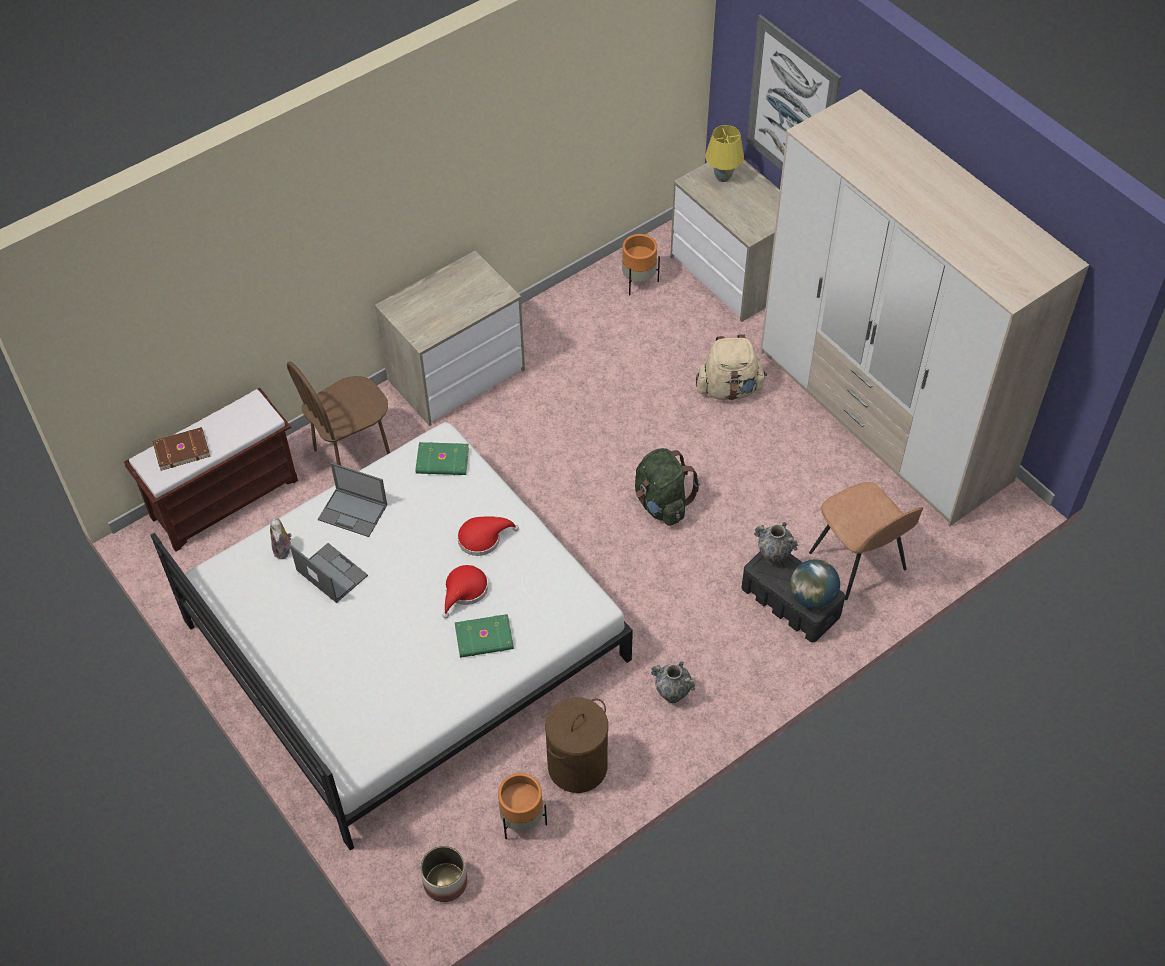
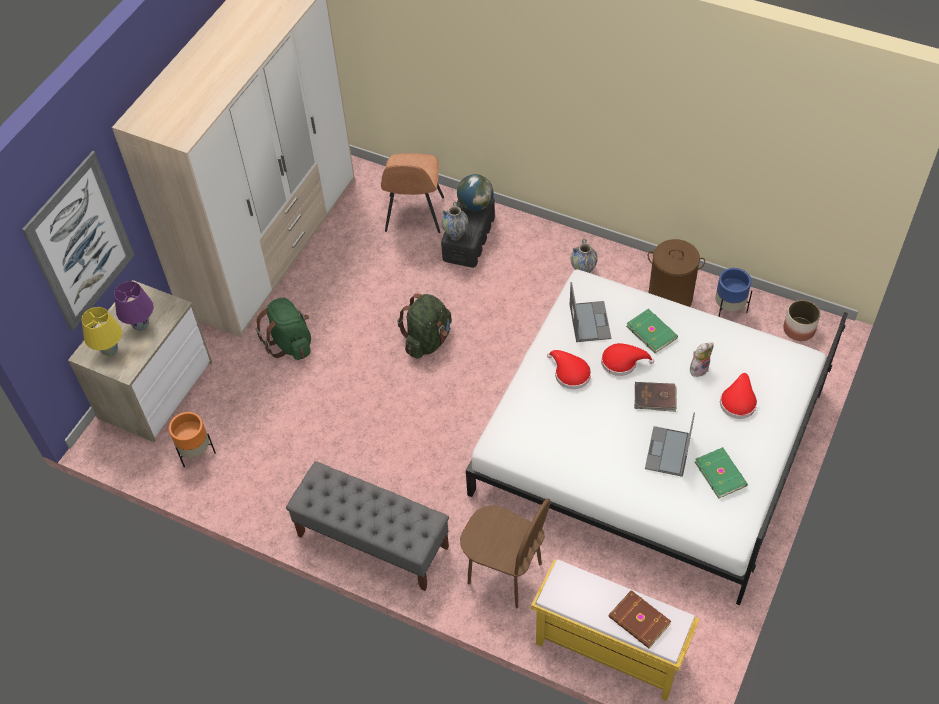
camera: 115 degrees left, 0 degrees up
(225, 497) = (608, 650): brown bench -> yellow bench
(284, 550) = (670, 498): plush toy -> plush toy (698, 368)
(343, 671) = (738, 401): none -> red hat
(353, 512) = (604, 469): laptop -> laptop (589, 321)
(400, 596) = (655, 398): none -> brown book
(442, 461) = (517, 434): green book -> green book (721, 473)
(456, 373) = (372, 541): dresser -> grey bench
(522, 821) = (729, 309): orange planter -> blue planter
(729, 389) = (290, 343): beige backpack -> green backpack
(741, 205) = (142, 325): none -> purple table lamp
(858, 563) = (414, 215): brown chair -> brown chair turned 150 degrees clockwise

